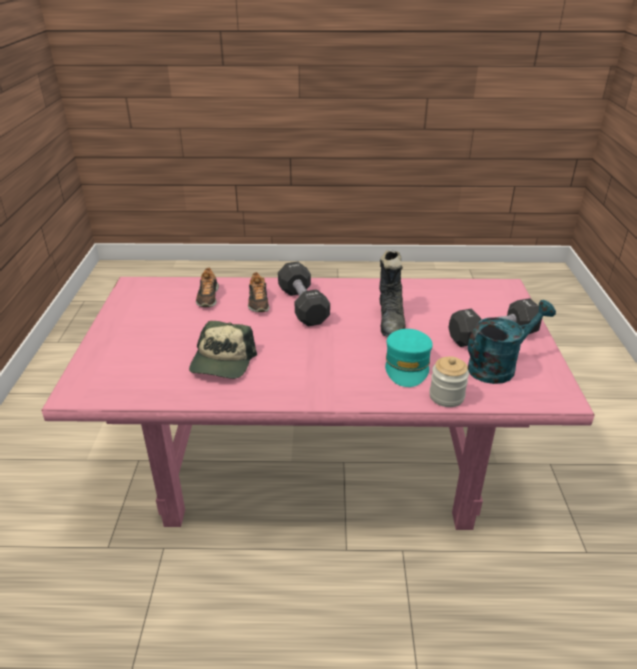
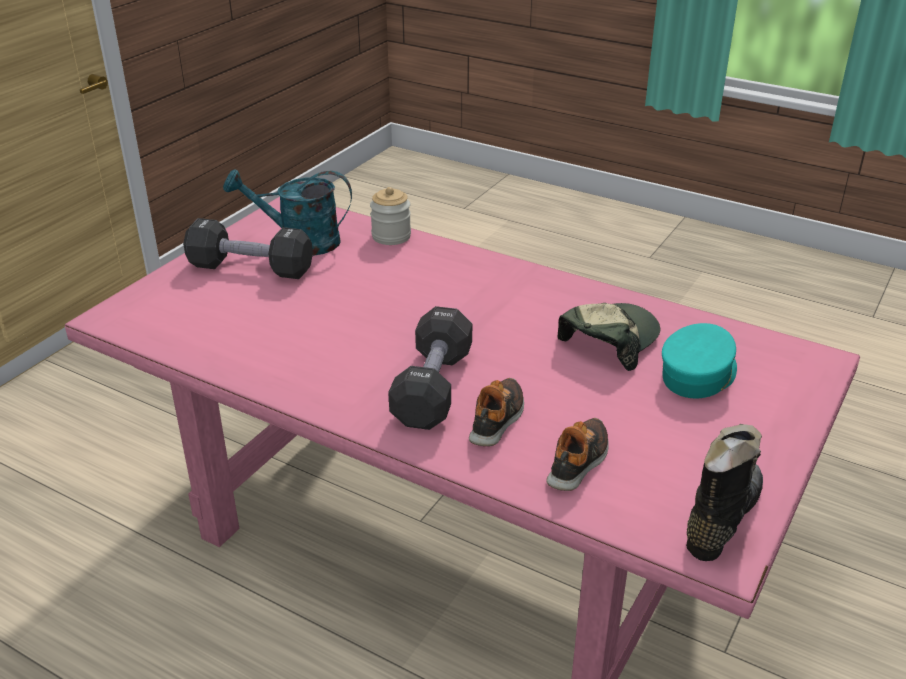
camera: 150 degrees left, 0 degrees up
(391, 321) = (338, 322): black boot -> black boot (720, 519)
(407, 365) = (391, 271): turquoise cap -> turquoise cap (698, 375)

